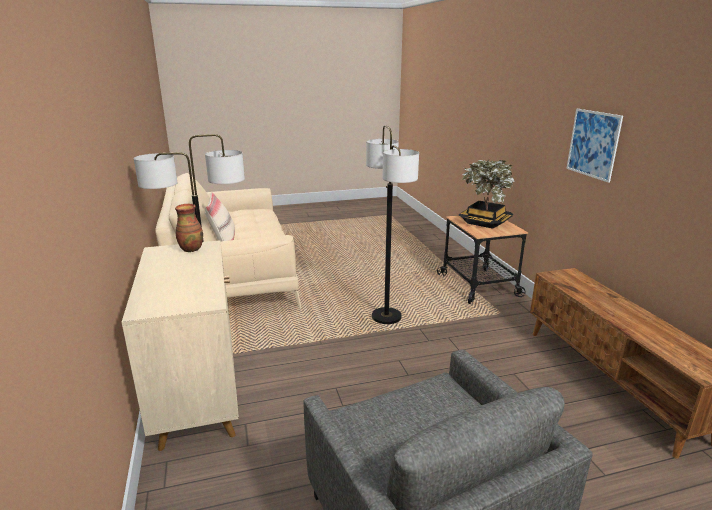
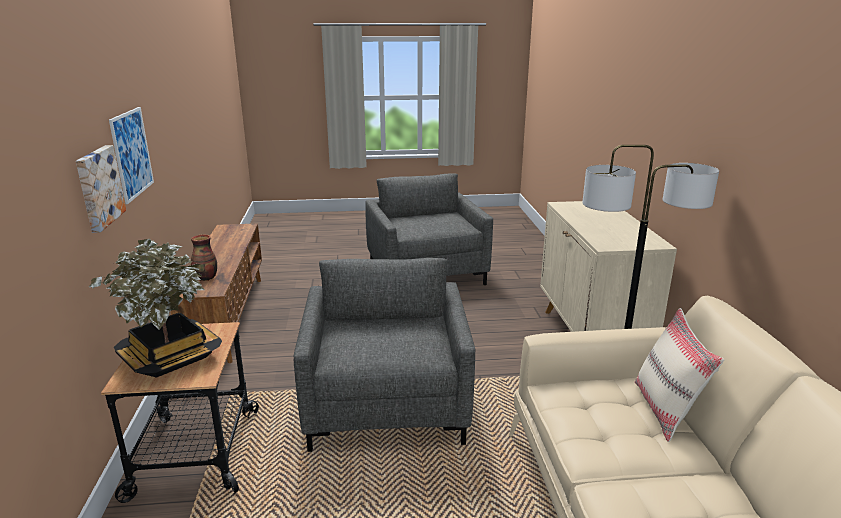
camera: 170 degrees left, 0 degrees up
(191, 249) = (620, 242): vase -> vase (206, 278)
(386, 317) = (387, 404): floor lamp -> grey armchair
(548, 140) = (98, 187): none -> picture

